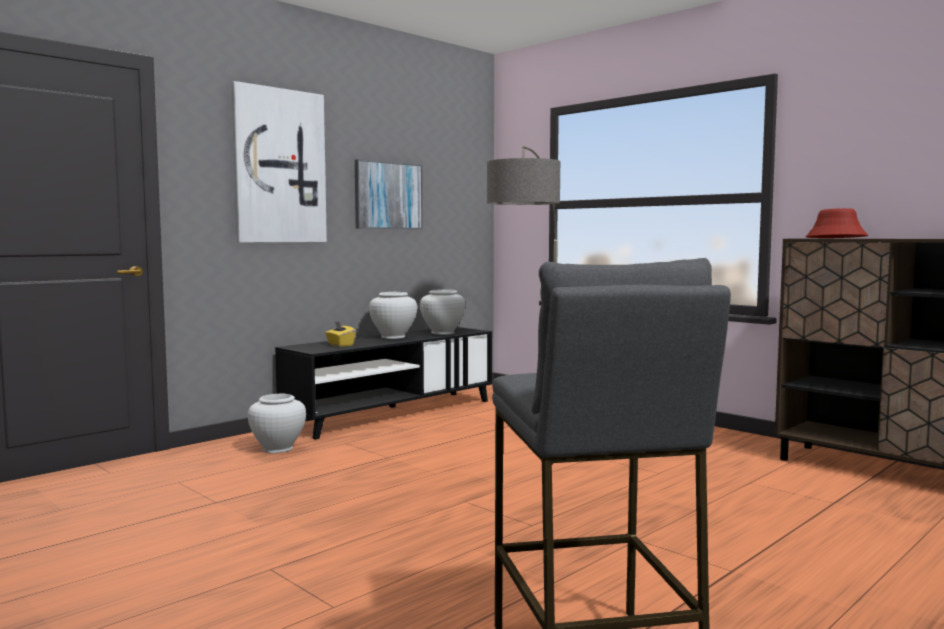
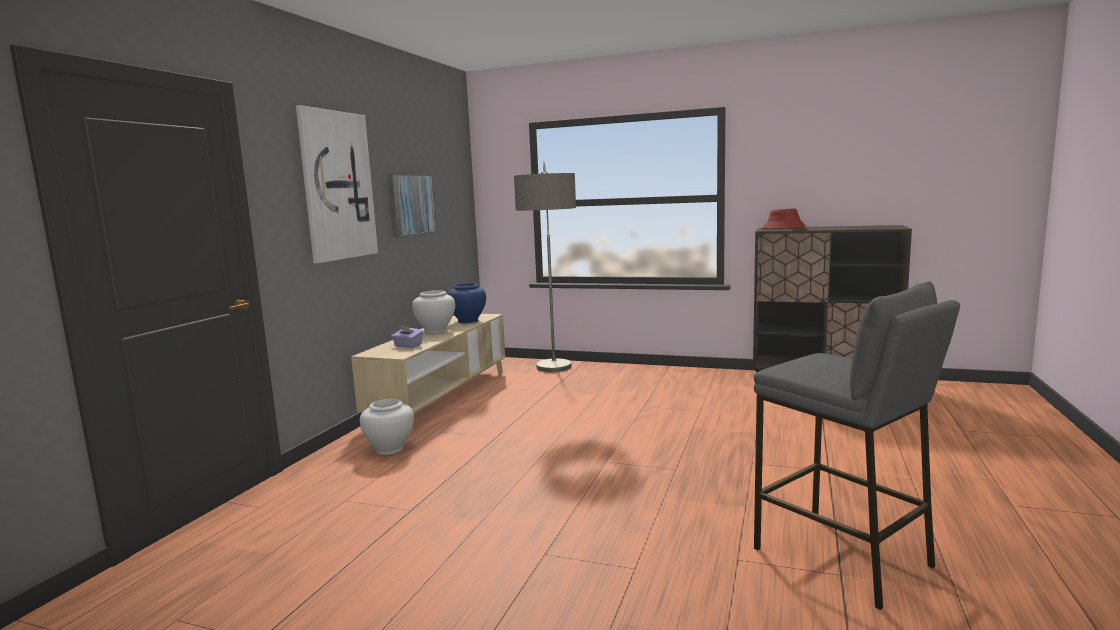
camera: 25 degrees left, 5 degrees up
(340, 345) = (408, 346): yellow tissue box -> purple tissue box
(392, 414) = (441, 397): black tv stand -> beige tv stand
(442, 333) = (468, 321): white vase -> blue vase

